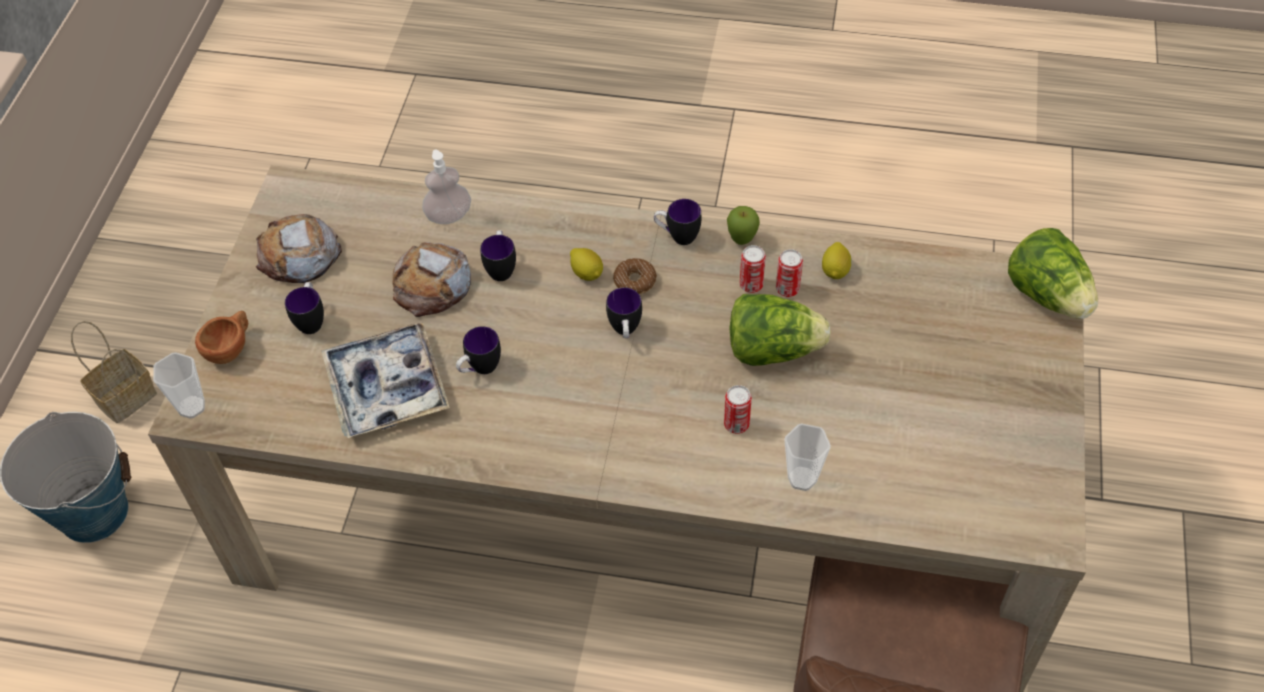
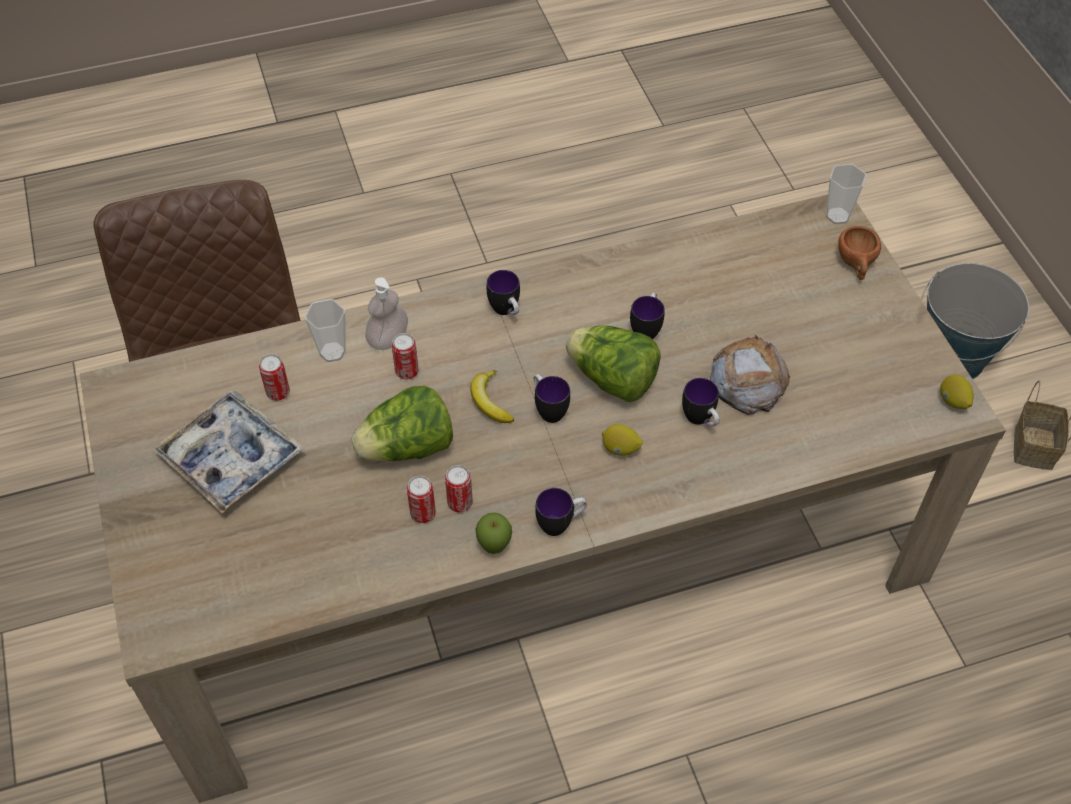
camera: 150 degrees right, 0 degrees up
(299, 255) = (885, 357): bread -> none
(311, 320) = (817, 310): mug -> mug (506, 312)
(387, 388) = (707, 286): tray -> tray (231, 458)
(449, 216) = (792, 450): soap dispenser -> soap dispenser (388, 339)
(635, 281) = (571, 460): donut -> none
(673, 361) = (490, 401): none -> banana
(835, 270) = (384, 554): lemon -> lemon (953, 401)
(875, 456) = (278, 392): none -> can
(1047, 295) = (156, 619): lettuce -> lettuce (612, 380)

